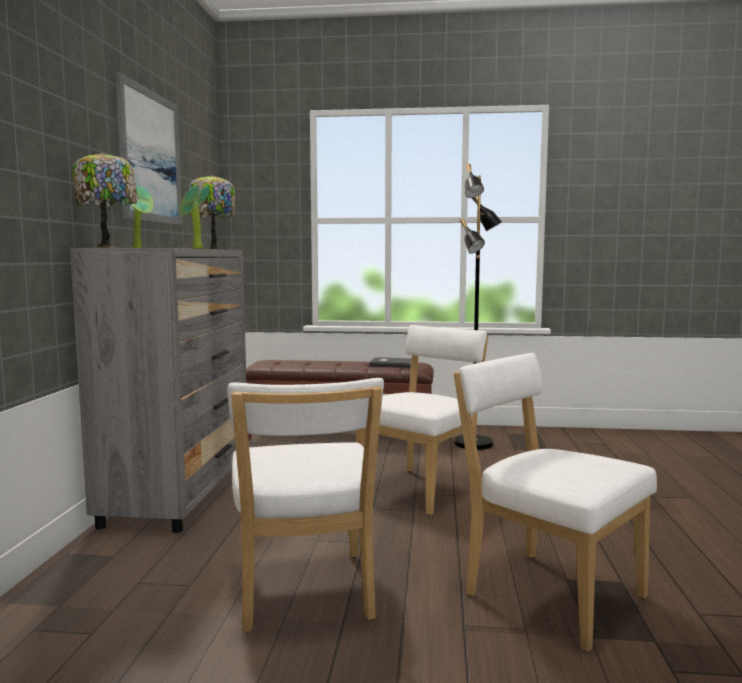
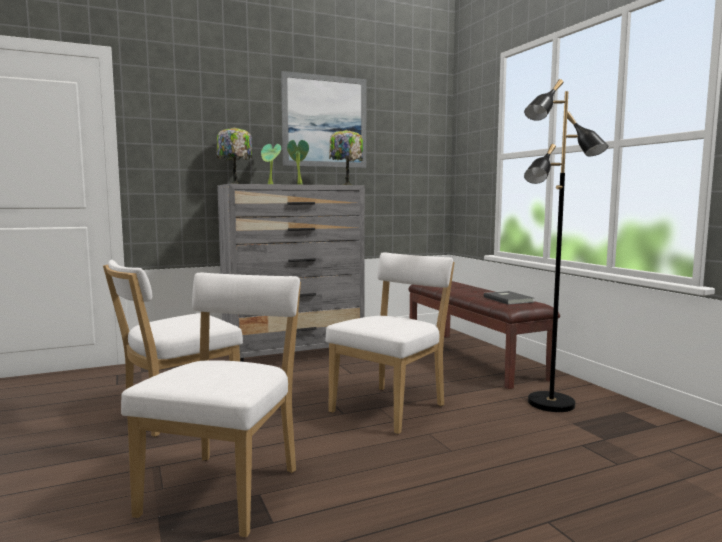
camera: 60 degrees right, 0 degrees up
(422, 489) = (392, 407): white chair -> white chair turned 60 degrees counterclockwise

